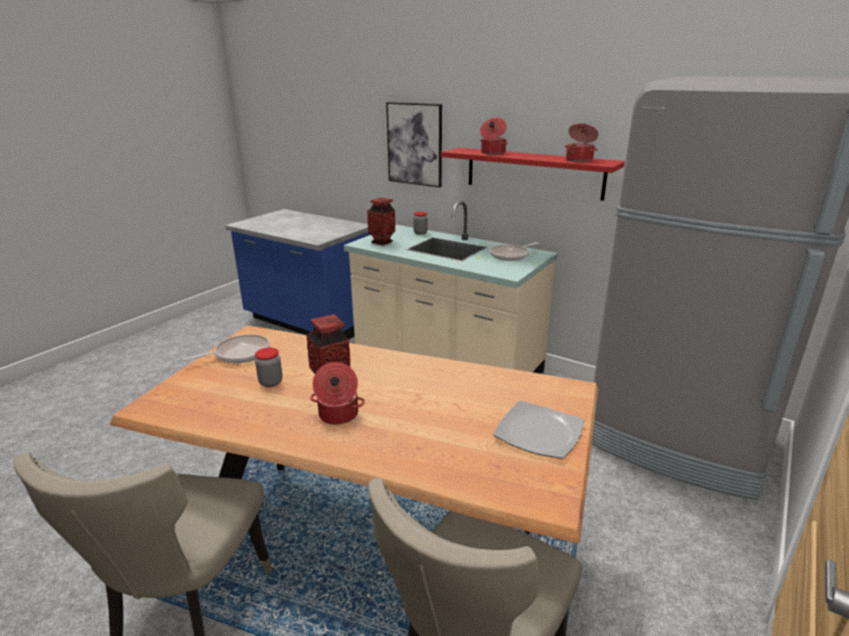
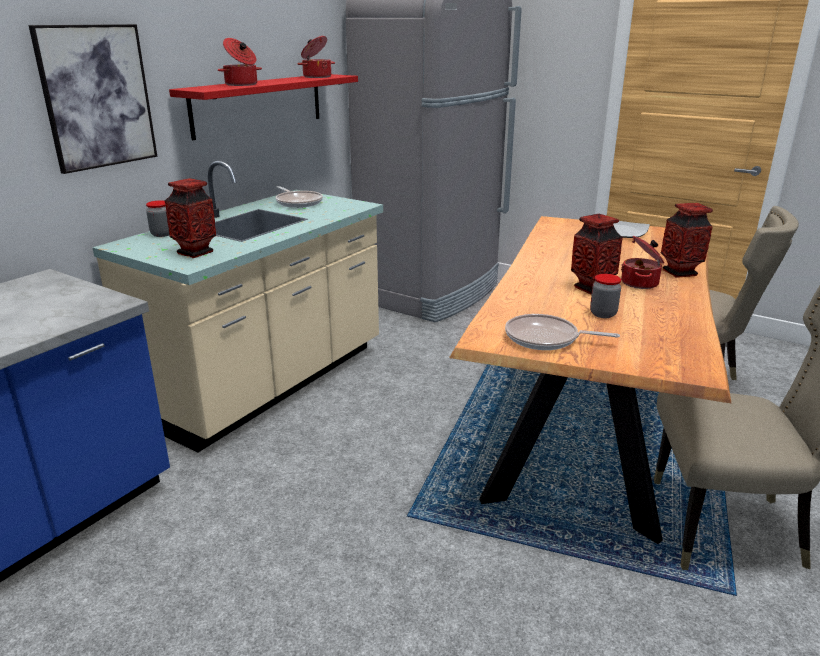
camera: 90 degrees left, 0 degrees up
(239, 354) = (546, 338): frying pan -> frying pan turned 45 degrees counterclockwise
(366, 450) = (679, 273): none -> vase

